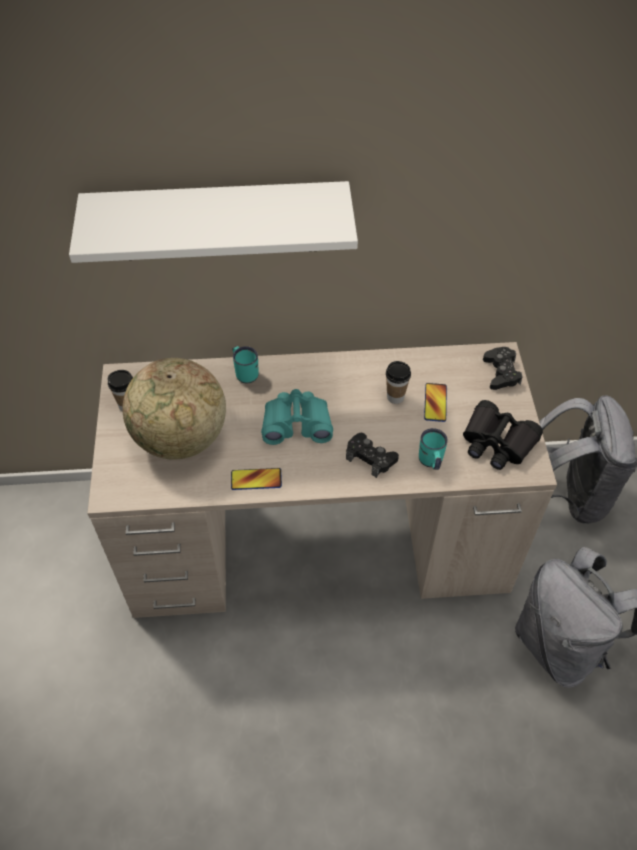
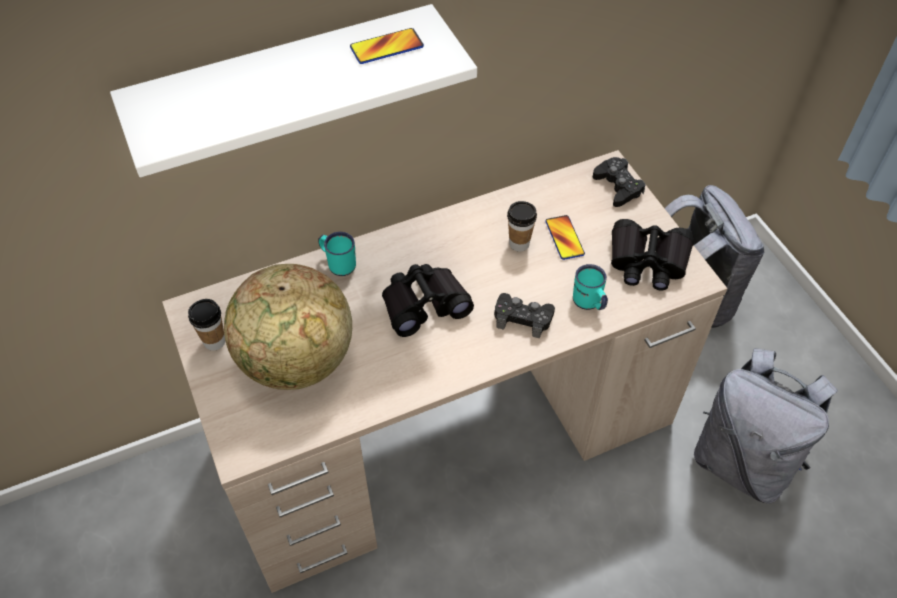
camera: 20 degrees left, 0 degrees up
(256, 479) = (406, 381): phone -> phone (386, 47)
(297, 424) = (424, 304): turquoise binoculars -> black binoculars

